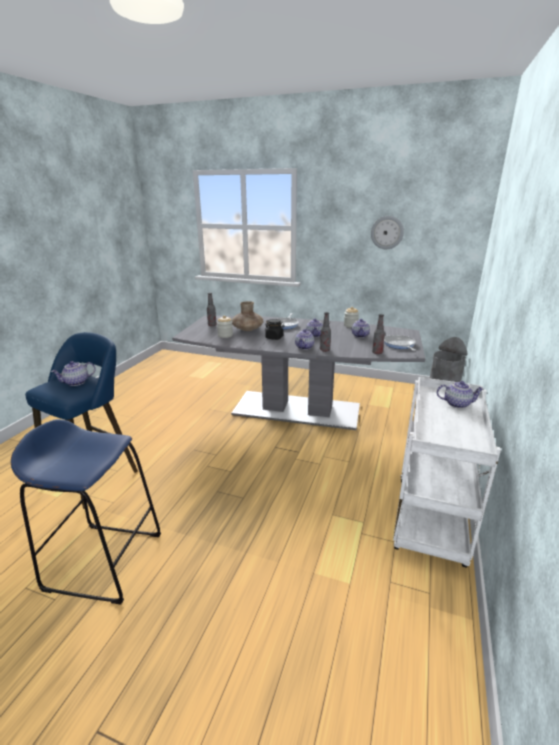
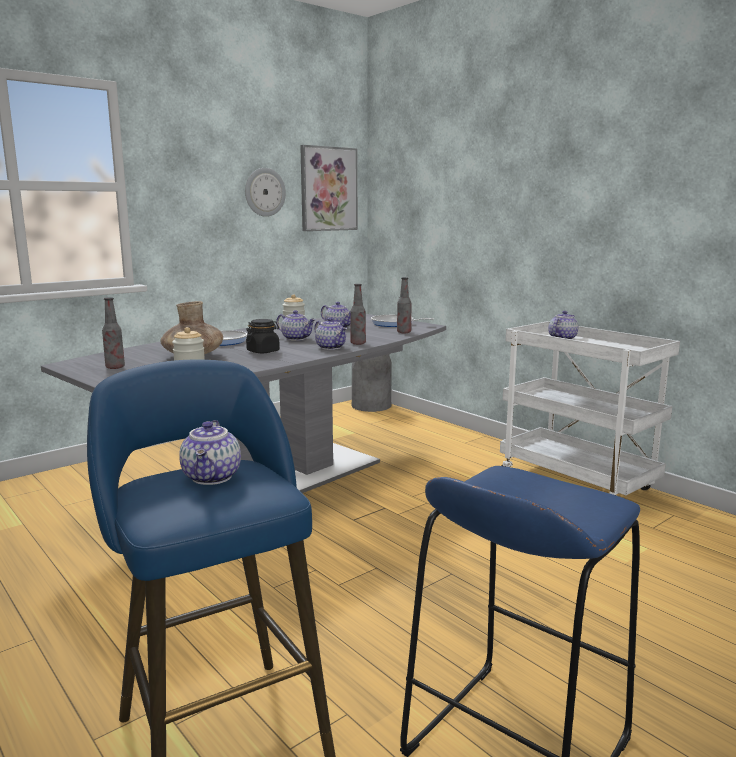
camera: 60 degrees left, 10 degrees down
(445, 231) = (328, 189): none -> picture

